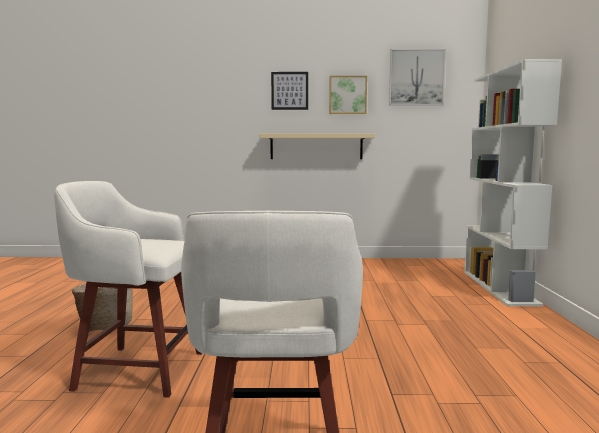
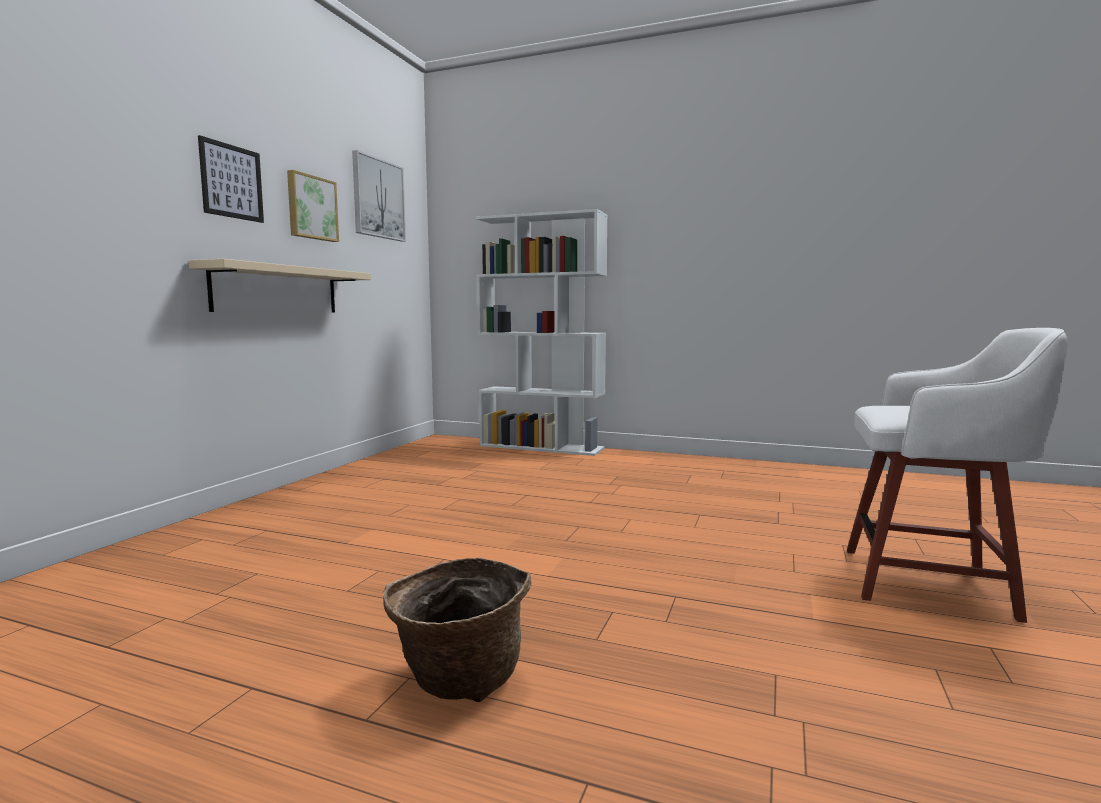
camera: 70 degrees left, 0 degrees up
(137, 369) = (696, 645): white stool -> none

